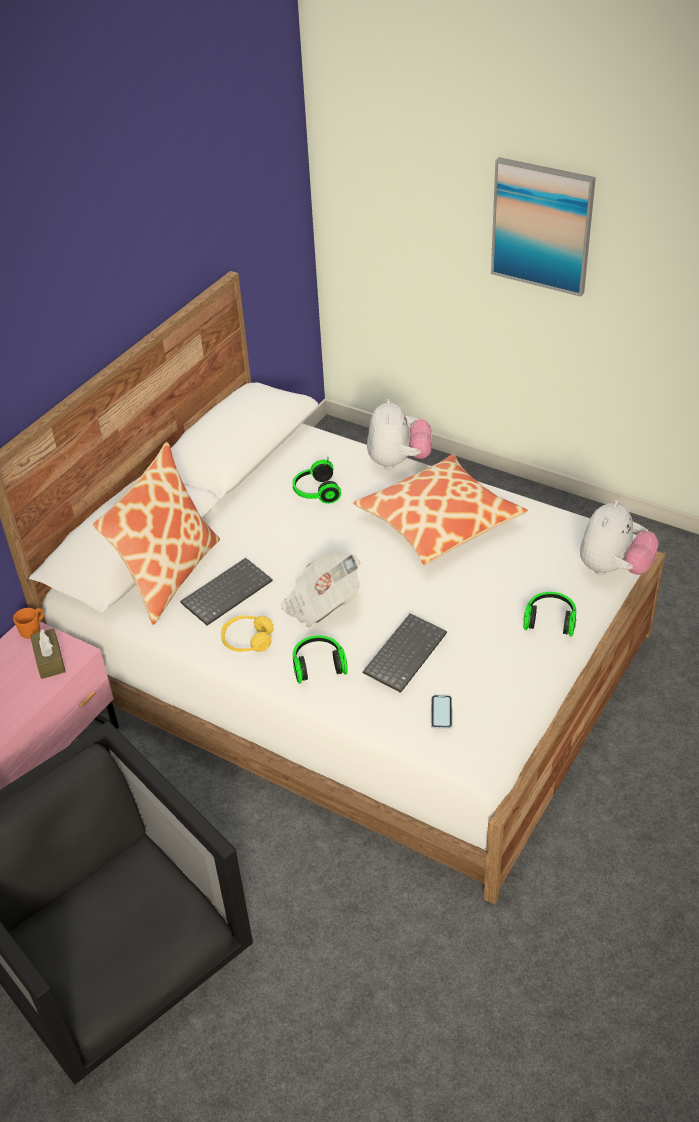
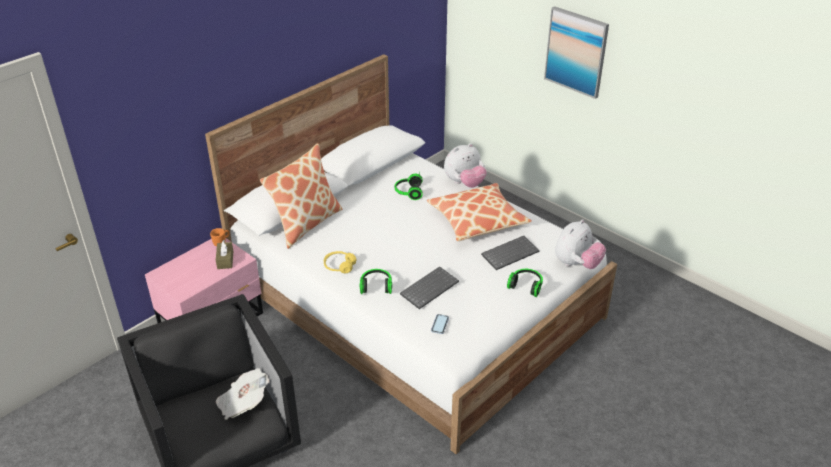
camera: 10 degrees right, 5 degrees down
(227, 591) = (336, 238): keyboard -> keyboard (510, 253)
(321, 604) = (390, 253): newspaper -> newspaper (243, 403)
(398, 461) = (464, 183): plush toy -> plush toy turned 45 degrees clockwise

